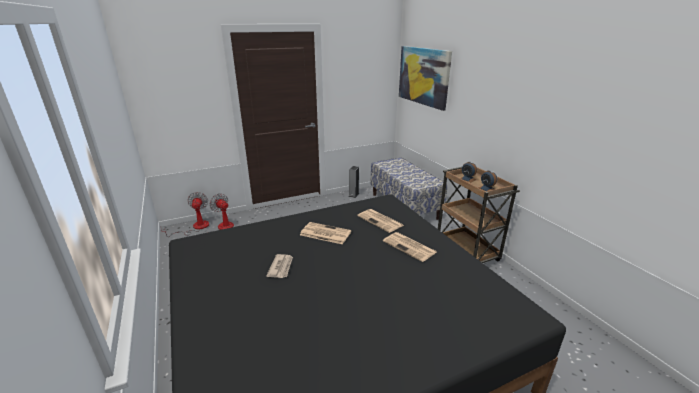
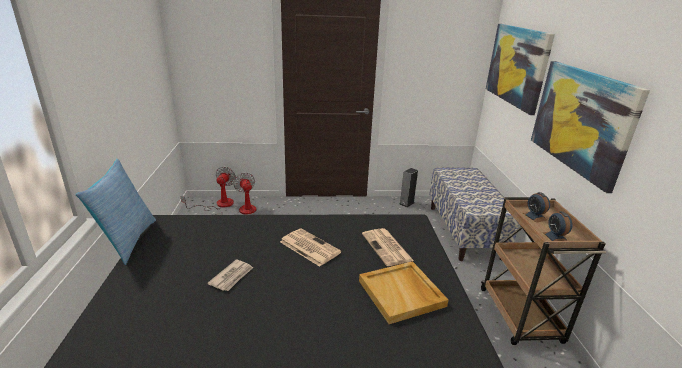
camera: 20 degrees right, 0 degrees up
(166, 264) = (127, 241): none -> pillow
(410, 247) = (402, 293): newspaper -> beige tray
(483, 108) = (581, 120): none -> picture

